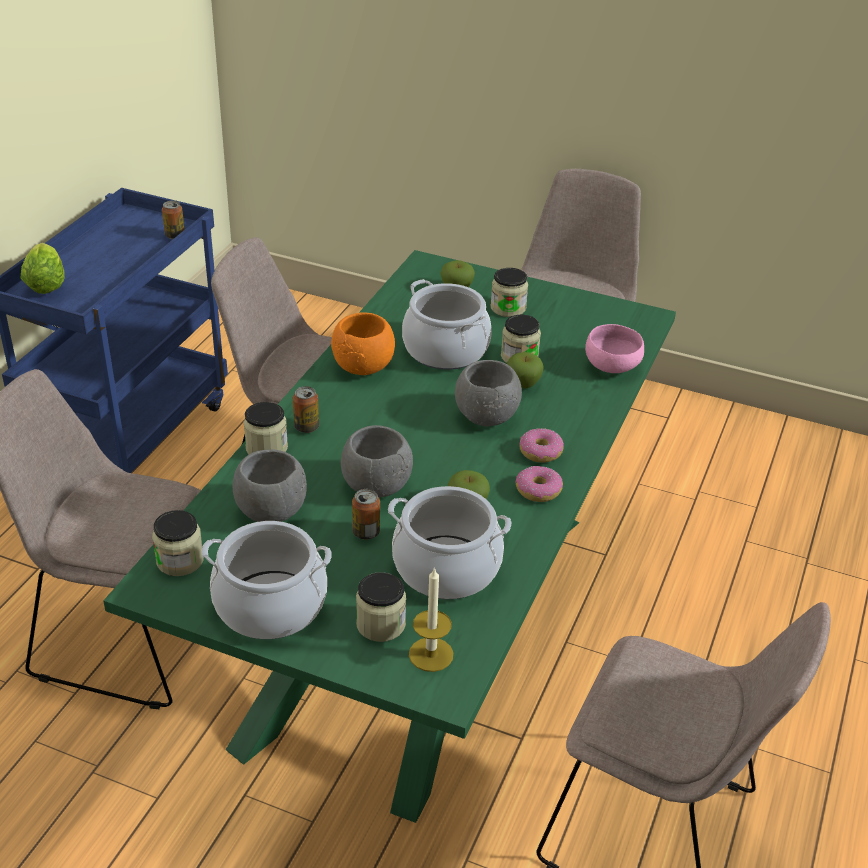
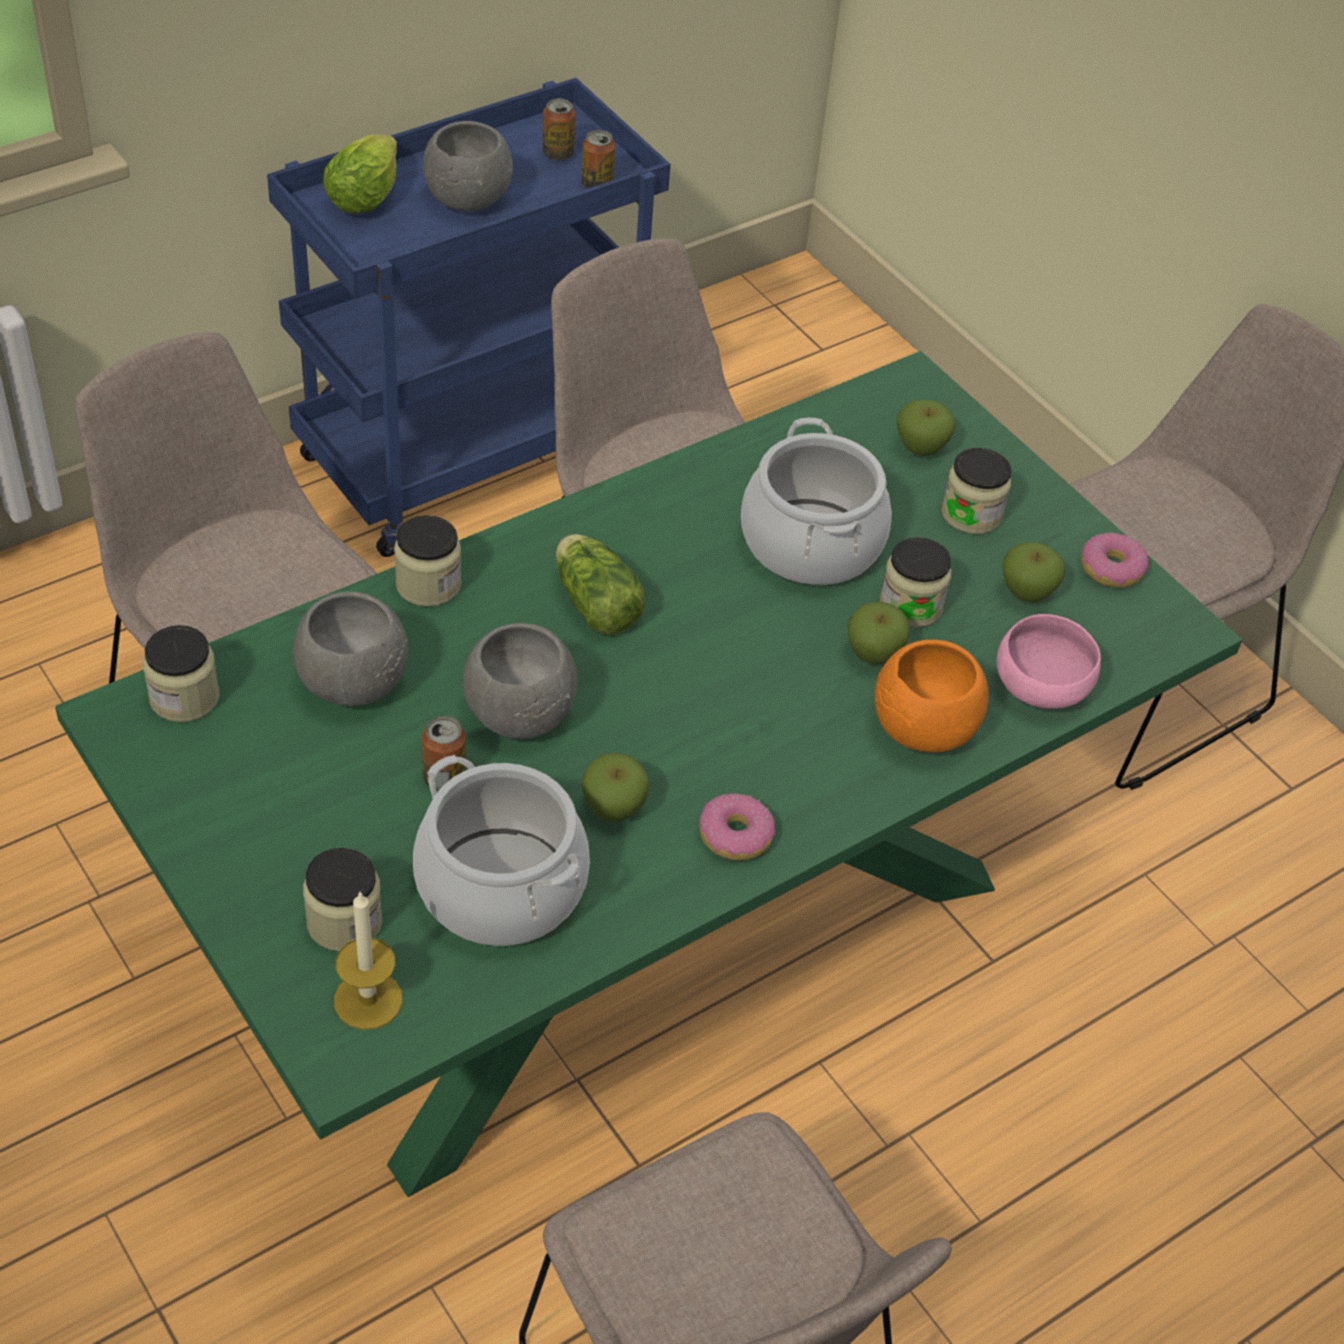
camera: 30 degrees right, 10 degrees up
(270, 606) = (235, 820): cooking pot -> none
(306, 427) = (507, 577): can -> can (558, 153)
(363, 419) = (594, 601): none -> lettuce
(364, 367) = (668, 518): orange bowl -> orange bowl (924, 730)
(487, 416) = (772, 681): grey bowl -> grey bowl (469, 199)
(540, 452) = (796, 777): donut -> donut (1111, 569)
(566, 330) = (1026, 593): none -> apple

